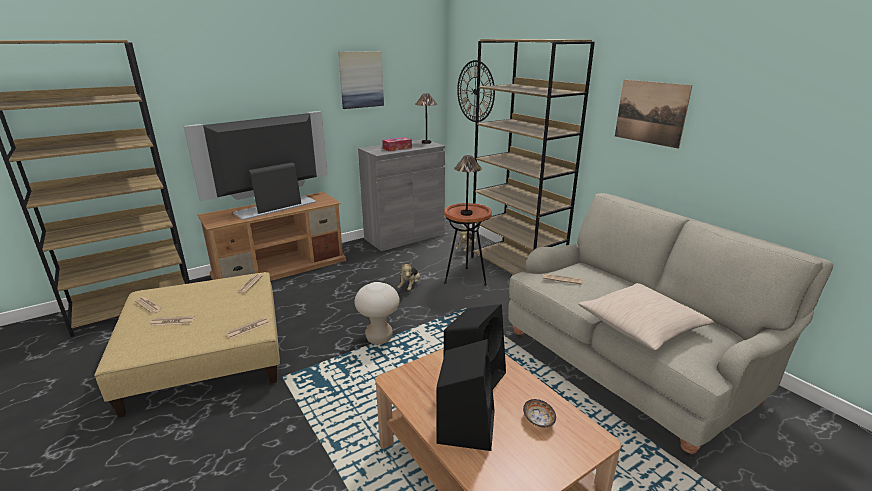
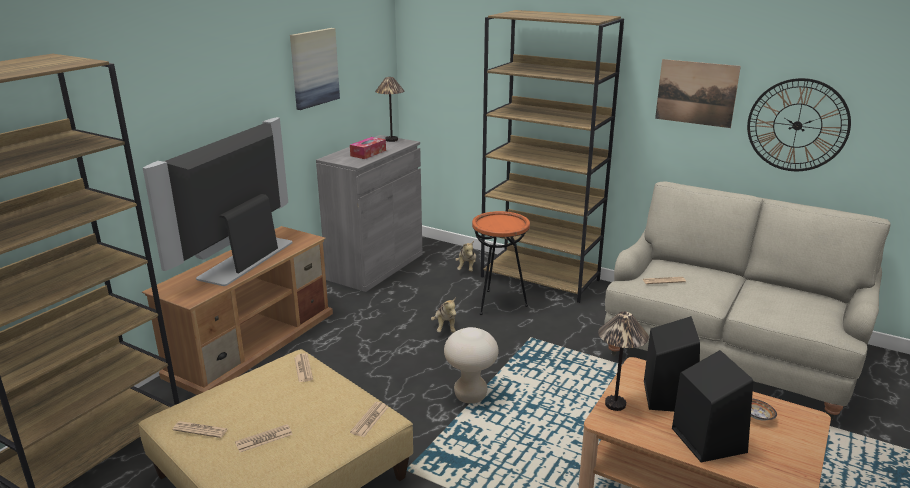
camera: 25 degrees left, 0 degrees up
(466, 213) = (502, 225): table lamp -> table lamp (615, 404)
(475, 91) = (447, 70): wall clock -> wall clock (797, 125)
(641, 326) = (766, 310): beige pillow -> none

